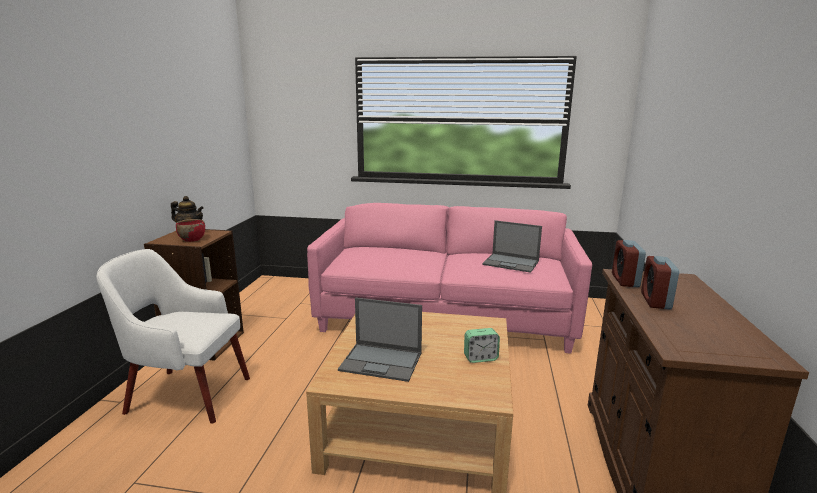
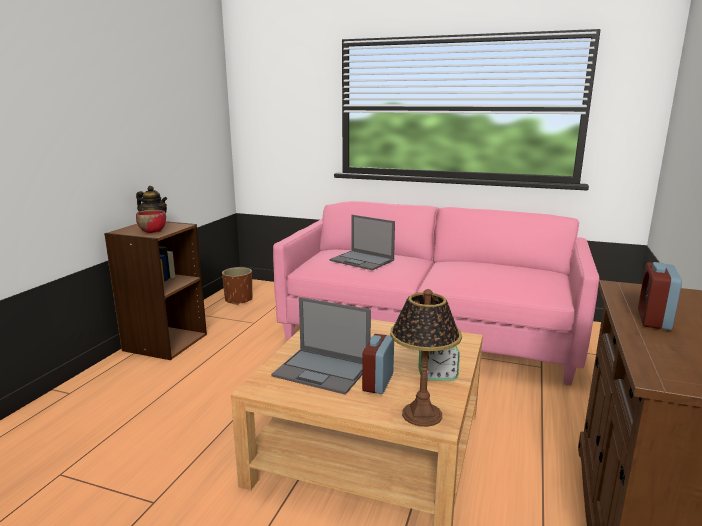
camera: 10 degrees right, 0 degrees up
(186, 394) = (133, 392): white armchair -> none
(265, 297) = (238, 300): none -> brown planter
(477, 393) = (421, 414): none -> table lamp
(511, 263) = (504, 274): laptop -> laptop (362, 260)
(625, 280) = (622, 294): alarm clock -> alarm clock (378, 382)

